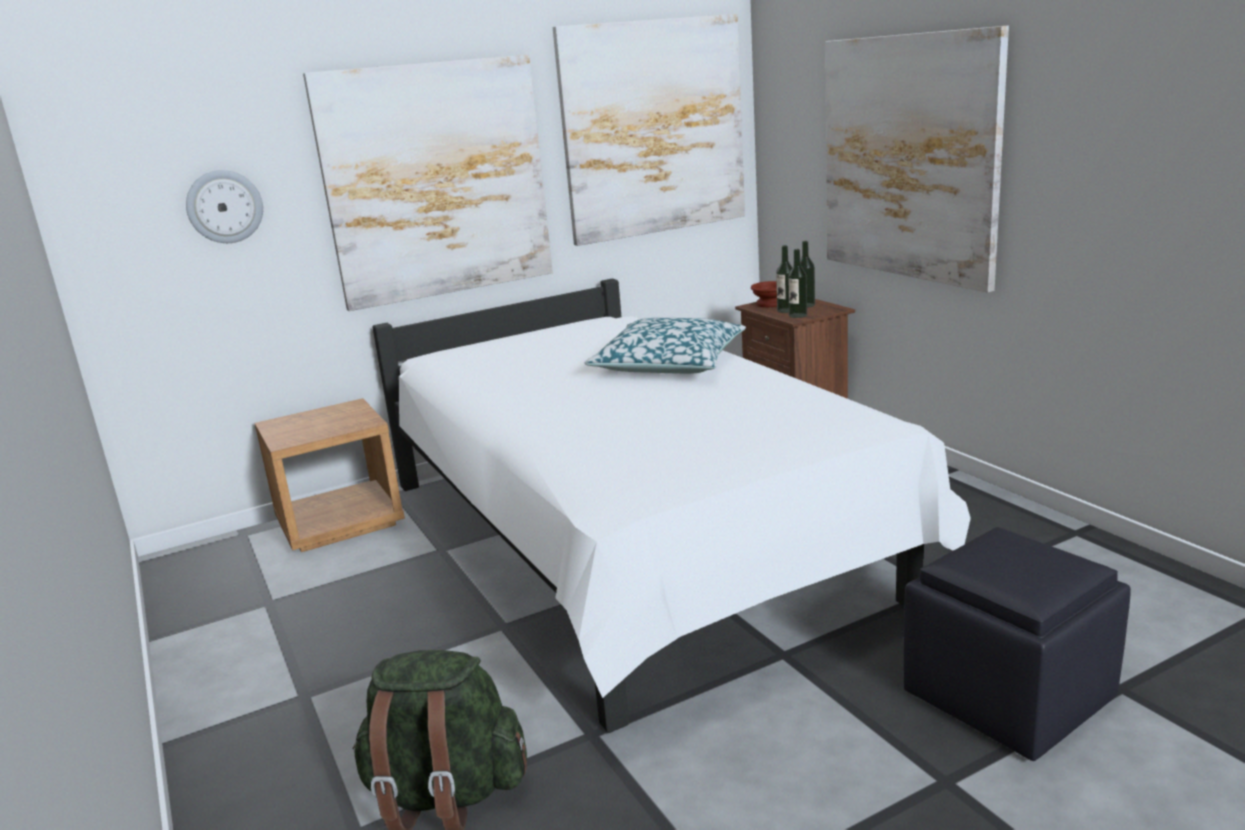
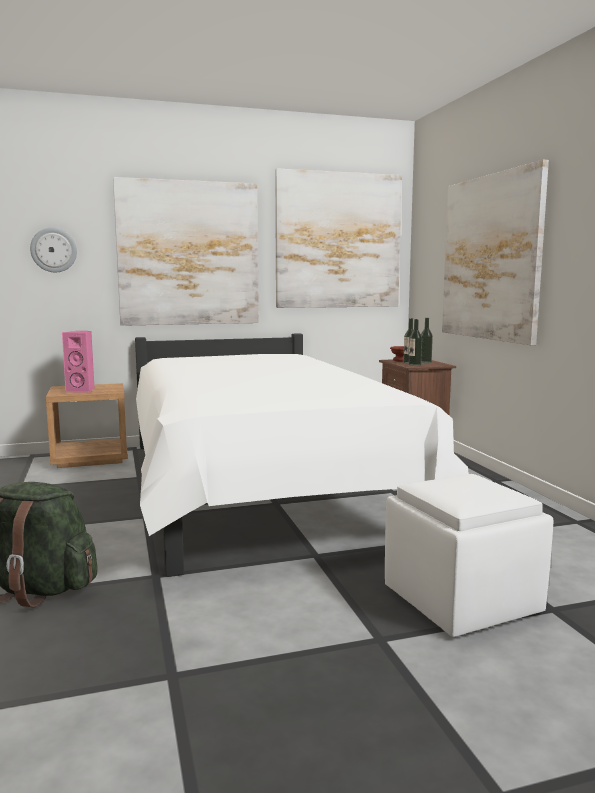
camera: 10 degrees right, 10 degrees down
(316, 427) = (82, 390): none -> pink speaker
(669, 364) = (299, 368): pillow -> none
(1010, 696) = (463, 601): black ottoman -> white ottoman

